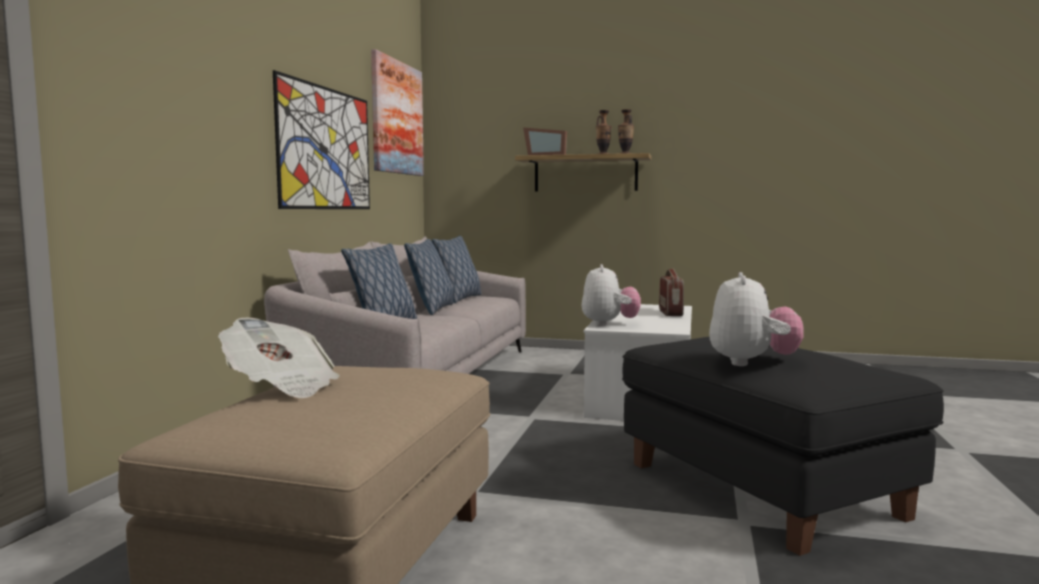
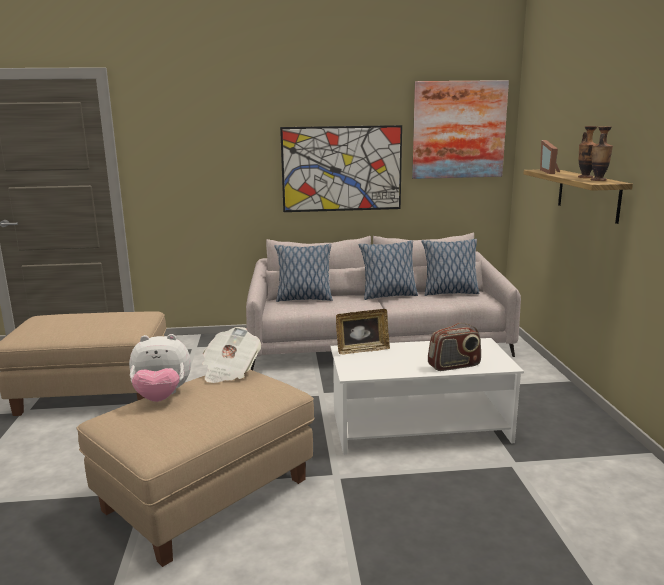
camera: 70 degrees right, 10 degrees up
(281, 386) = (85, 312): newspaper -> newspaper (230, 370)
(609, 324) = (362, 350): plush toy -> picture frame
(758, 489) = (207, 493): black ottoman -> beige ottoman

